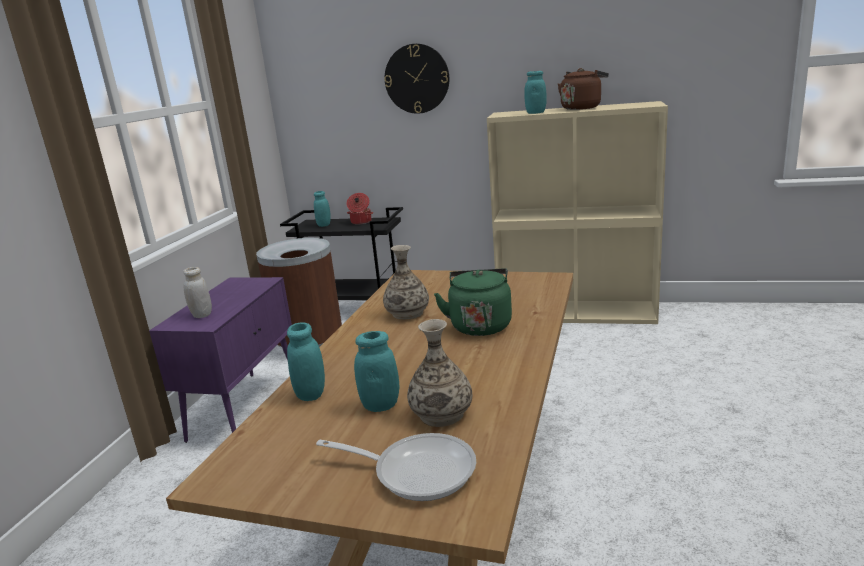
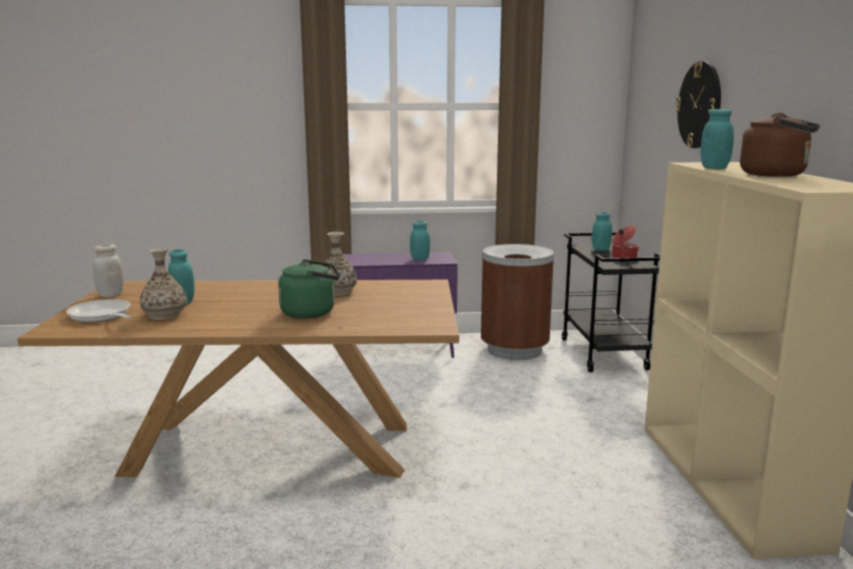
camera: 70 degrees right, 5 degrees down
(202, 315) = (370, 258): white jar -> white jar (110, 295)
(311, 394) = (204, 287): turquoise jar -> turquoise jar (420, 259)
(416, 471) = (101, 316): frying pan -> frying pan turned 135 degrees clockwise

